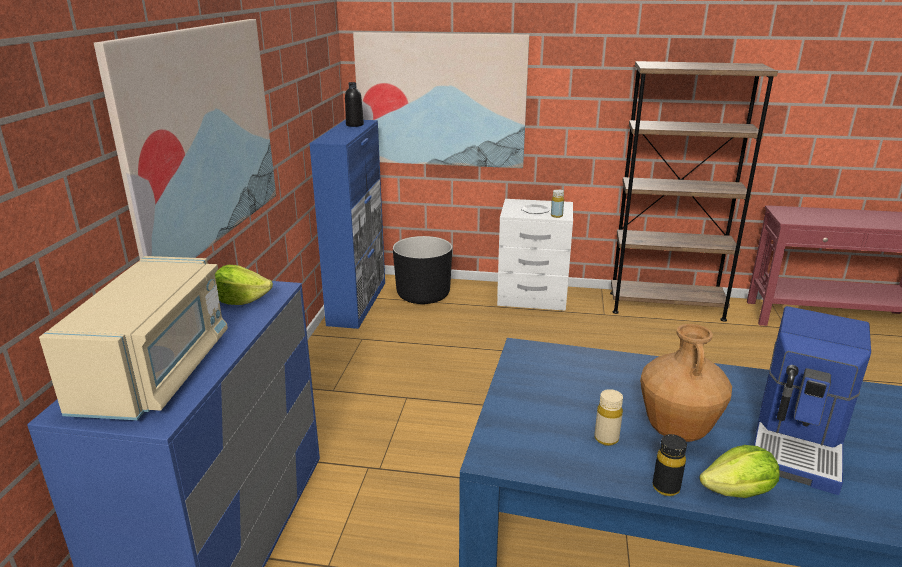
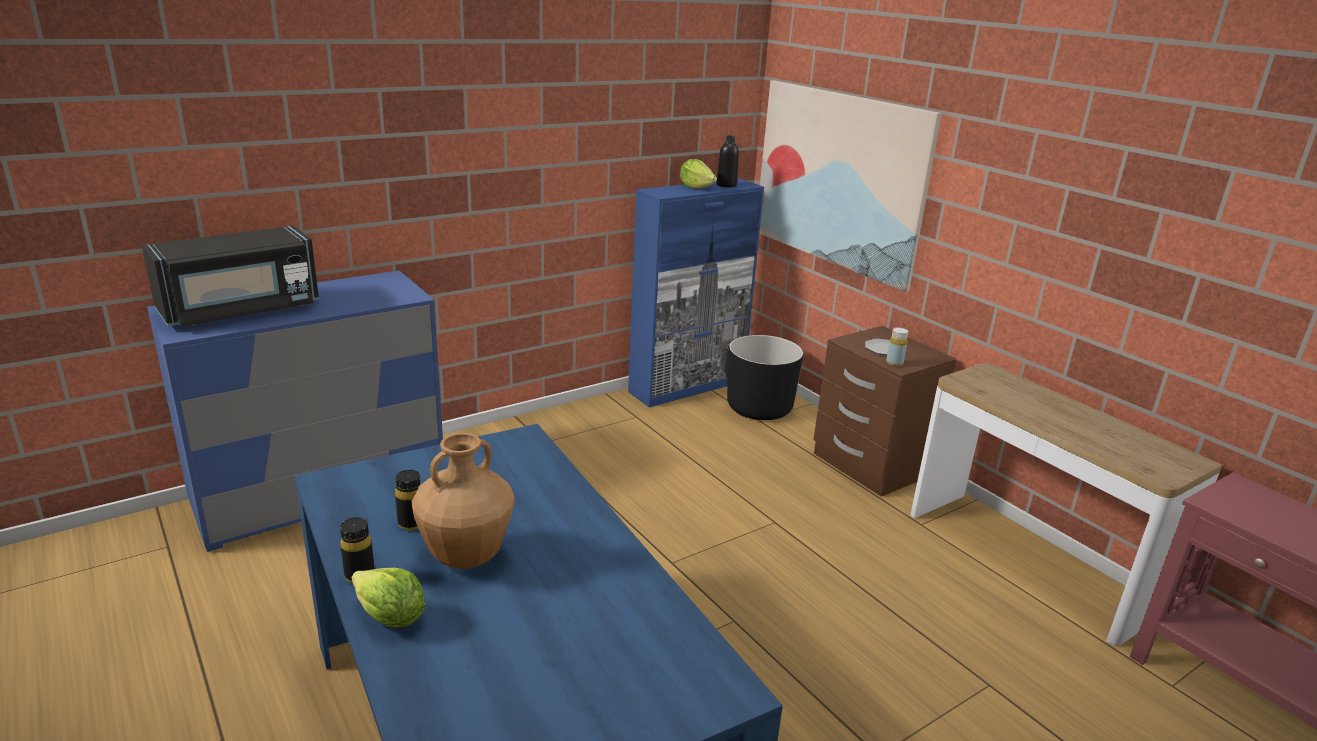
camera: 45 degrees right, 0 degrees up
(156, 372) = (241, 310): beige microwave -> black microwave
(202, 137) = (434, 149): picture -> none
(240, 301) = (373, 294): lettuce -> lettuce (696, 187)
(532, 297) = (869, 465): white nightstand -> brown nightstand
(606, 439) = (411, 523): beige bottle -> black bottle
(666, 306) = (1027, 561): brown bookcase -> console table
(799, 441) = (530, 636): coffee machine -> none

